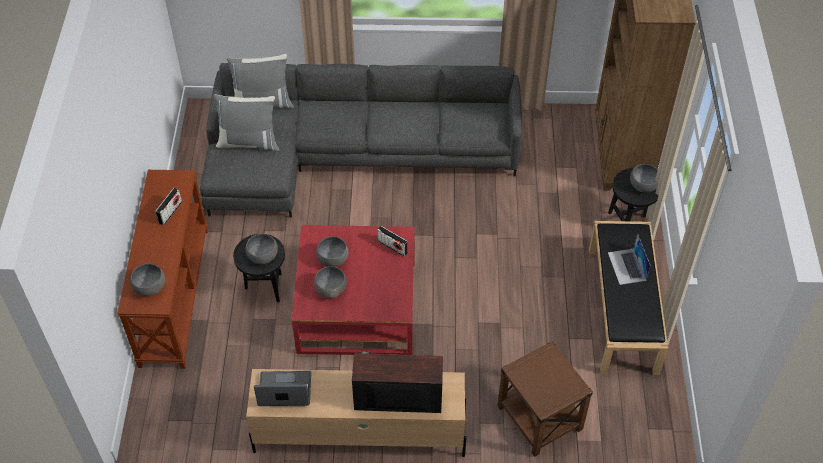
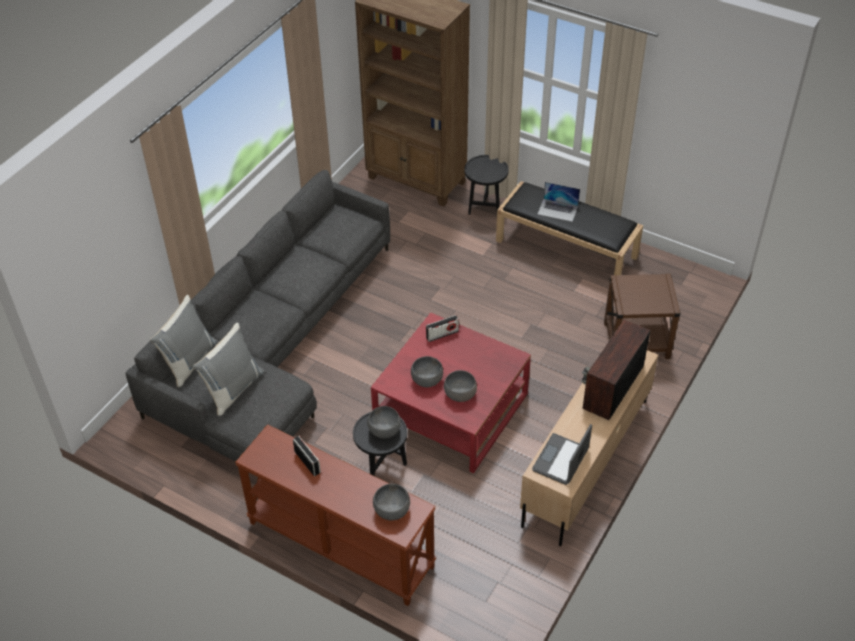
camera: 60 degrees left, 5 degrees down
(643, 185) = (488, 165): grey bowl -> none

